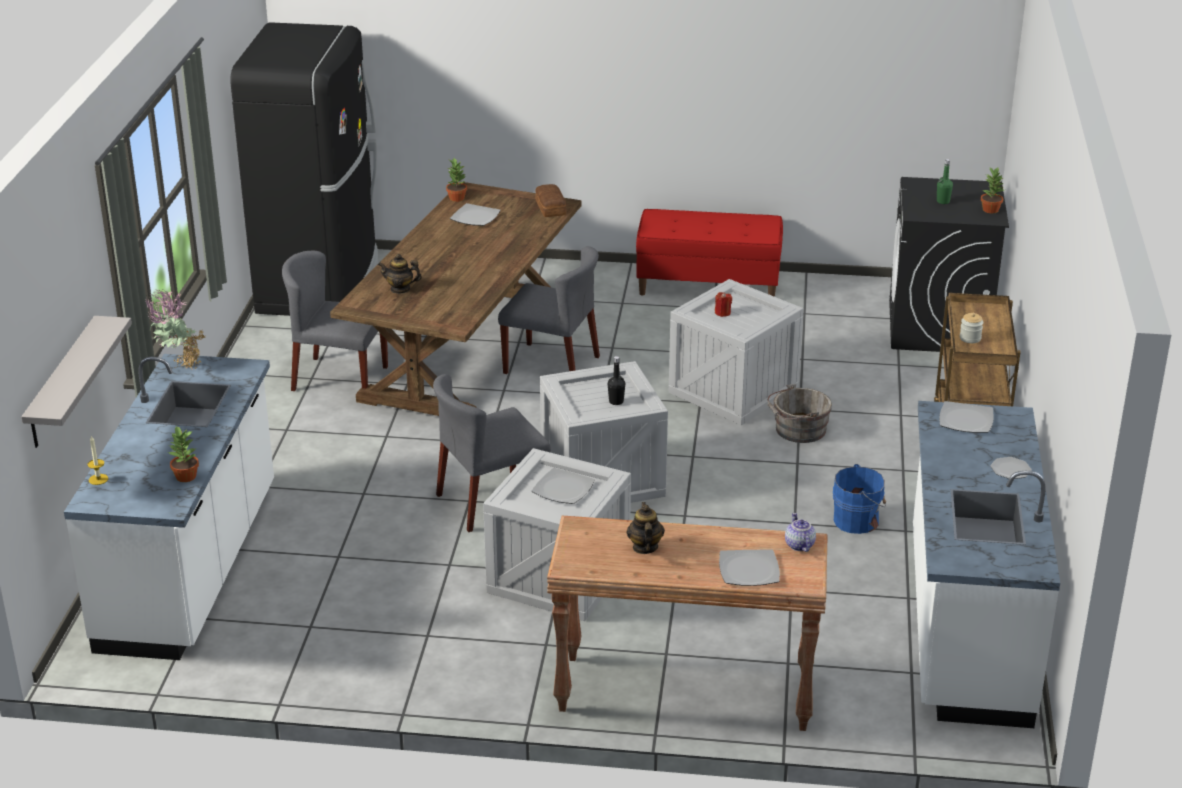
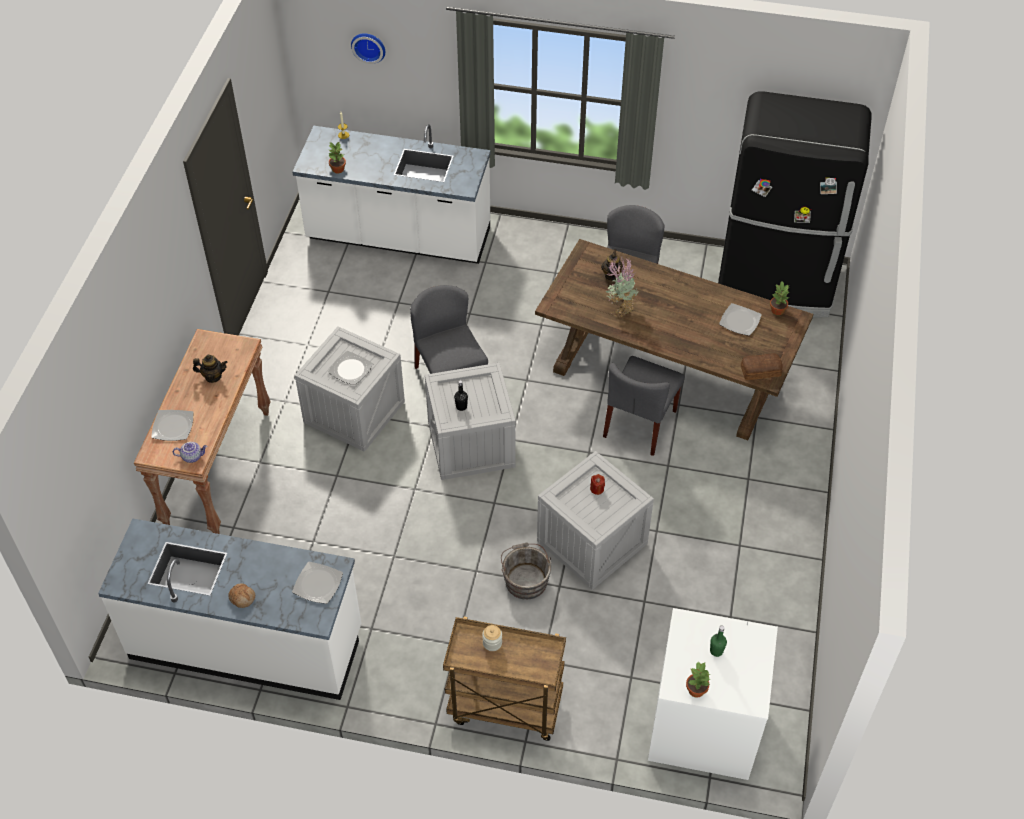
camera: 95 degrees right, 20 degrees up
(42, 322) = (369, 46): none -> wall clock
(62, 383) = (384, 88): grey shelf -> none
(179, 367) = (470, 158): potted plant -> potted plant (620, 308)
(708, 285) = (785, 547): red bench -> none
(858, 520) = (390, 599): blue bucket -> none
(938, 327) = (702, 727): black washing machine -> white washing machine
(1010, 469) = (242, 597): plate -> bread

